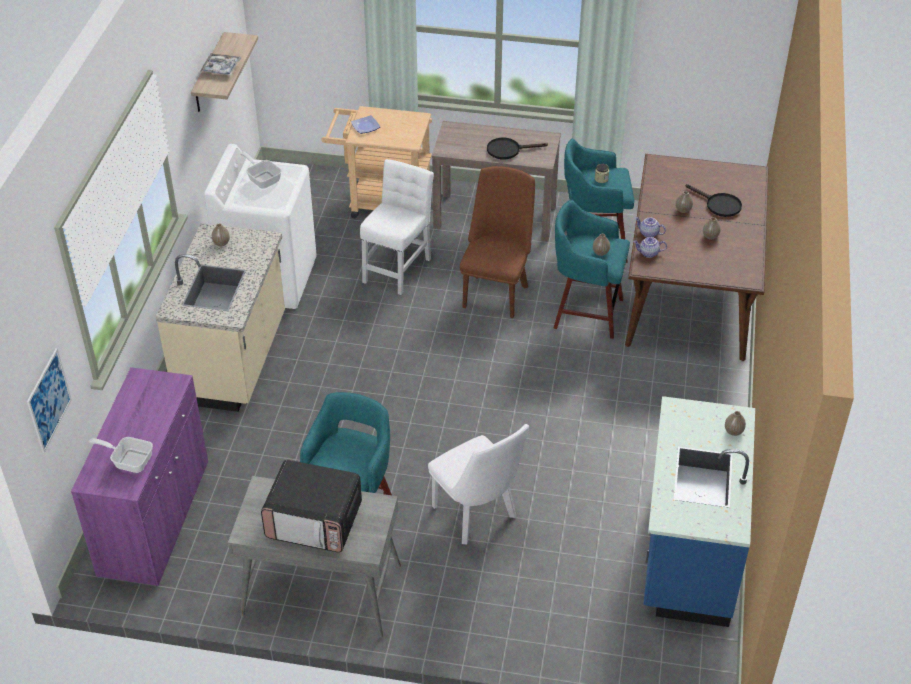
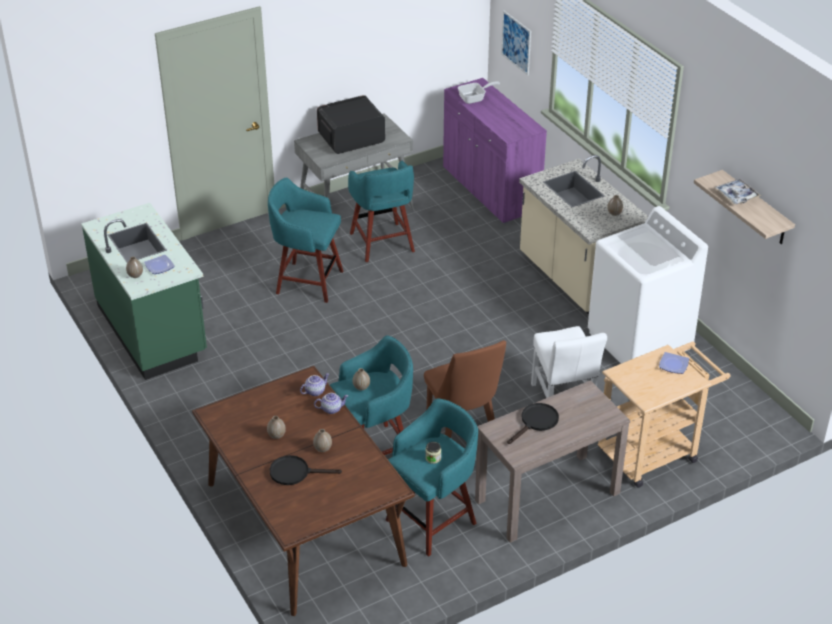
camera: 140 degrees right, 5 degrees down
(262, 179) = (653, 252): frying pan -> none
(478, 516) = (307, 281): white chair -> turquoise stool
(688, 552) = (153, 330): blue counter -> green counter
(700, 429) = (160, 266): none -> plate

